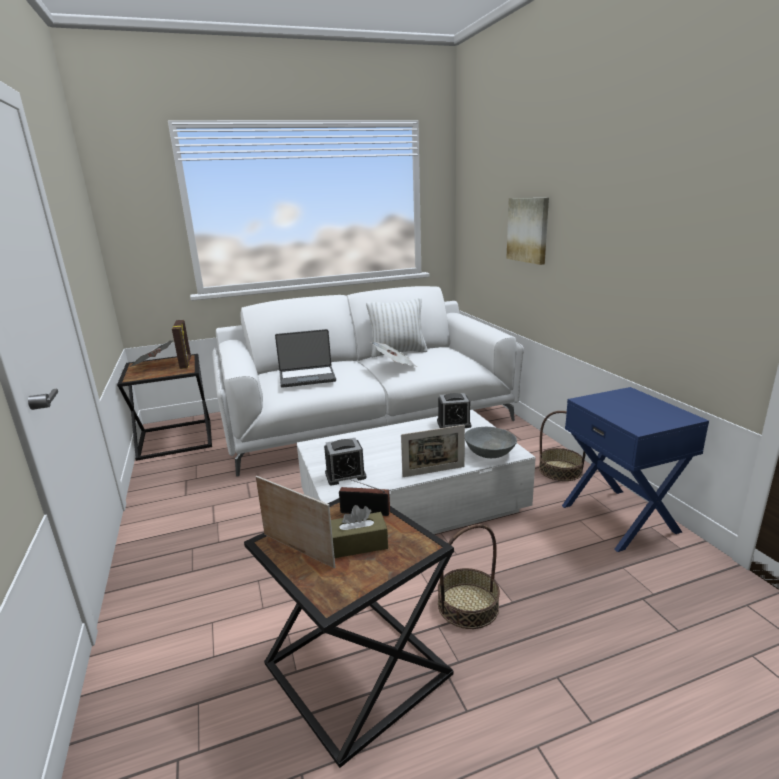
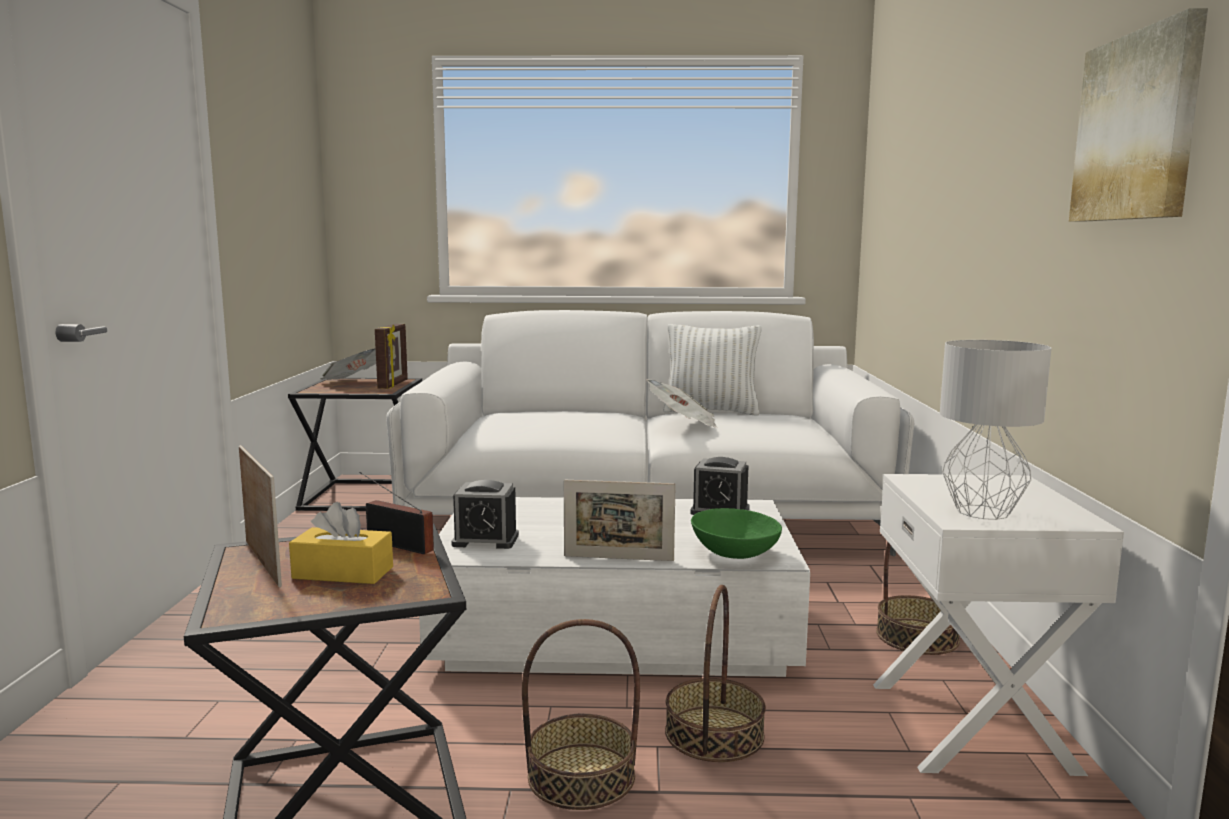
camera: 20 degrees right, 10 degrees down
(307, 377) = (538, 420): laptop -> none
(358, 544) = (343, 573): brown tissue box -> yellow tissue box
(489, 453) = (733, 553): grey bowl -> green bowl
(512, 558) = (714, 734): none -> basket
(528, 230) = (932, 213): picture -> picture (1138, 127)
(620, 518) = (973, 726): blue nightstand -> white nightstand
(641, 419) = (982, 511): none -> grey table lamp

